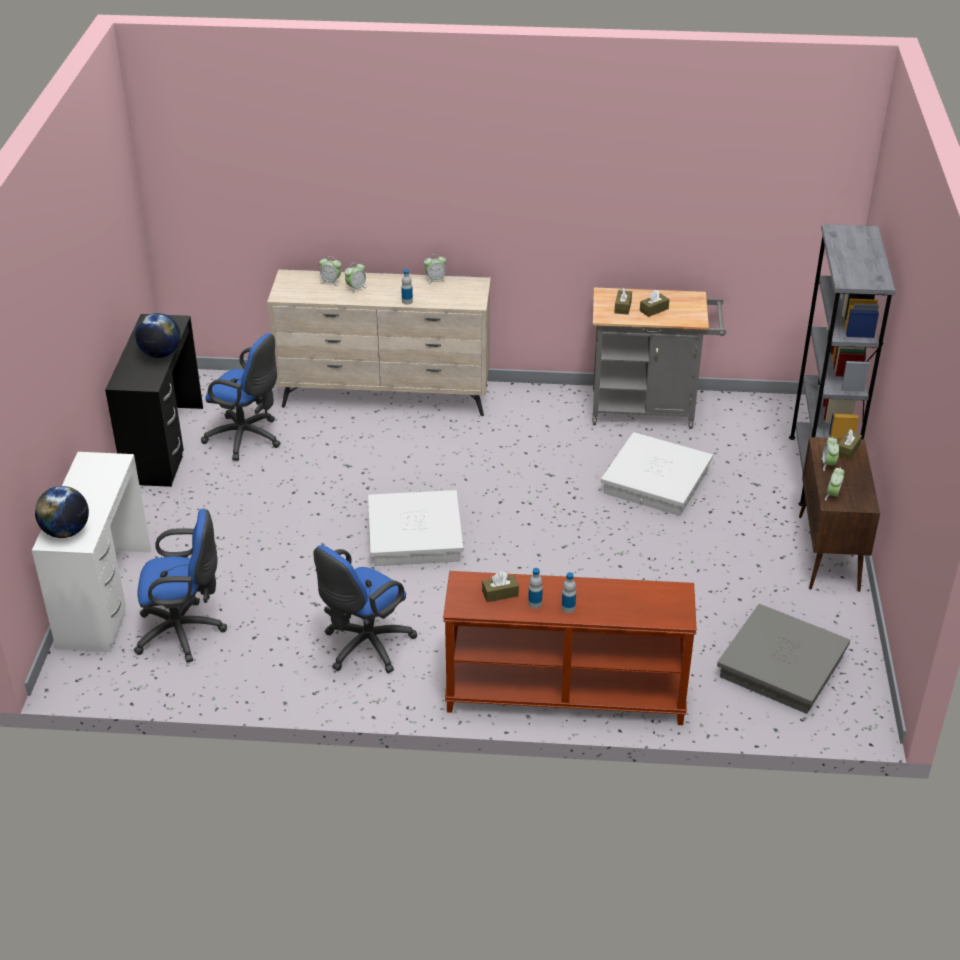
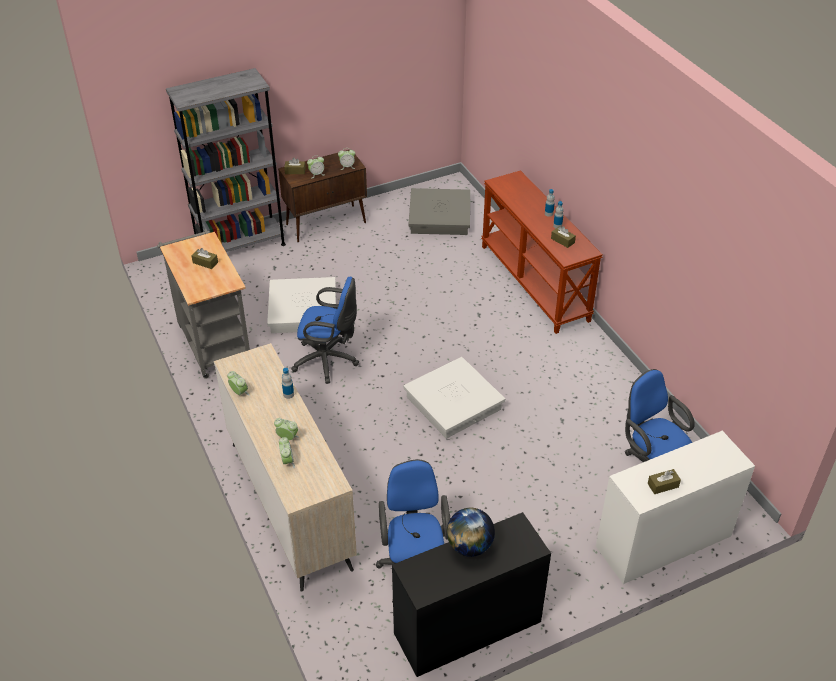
camera: 120 degrees left, 5 degrees up
(66, 532) = (720, 458): globe -> none
(364, 647) = (576, 378): blue office chair -> blue office chair (328, 361)
(622, 307) = (211, 279): brown tissue box -> brown tissue box (663, 485)

